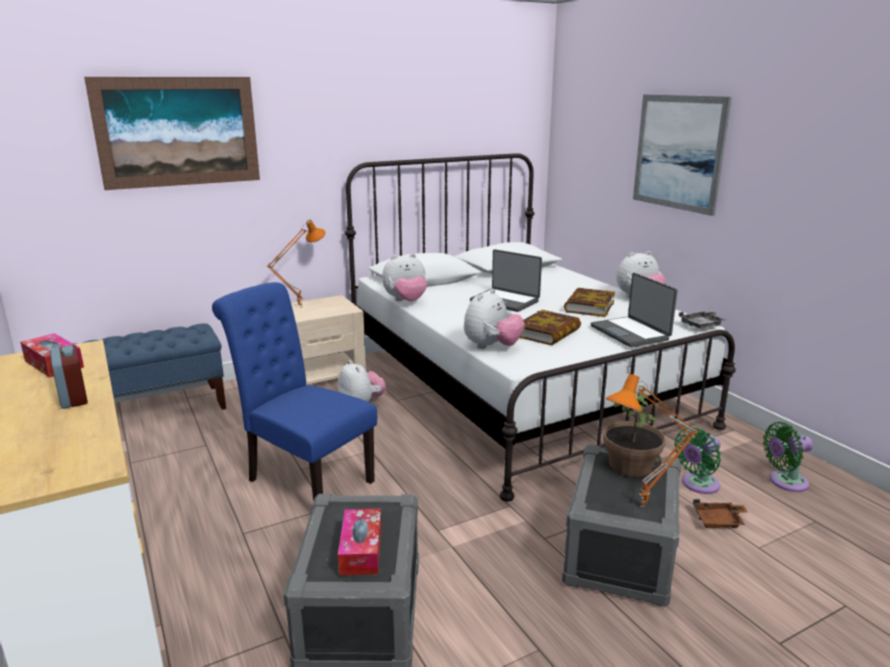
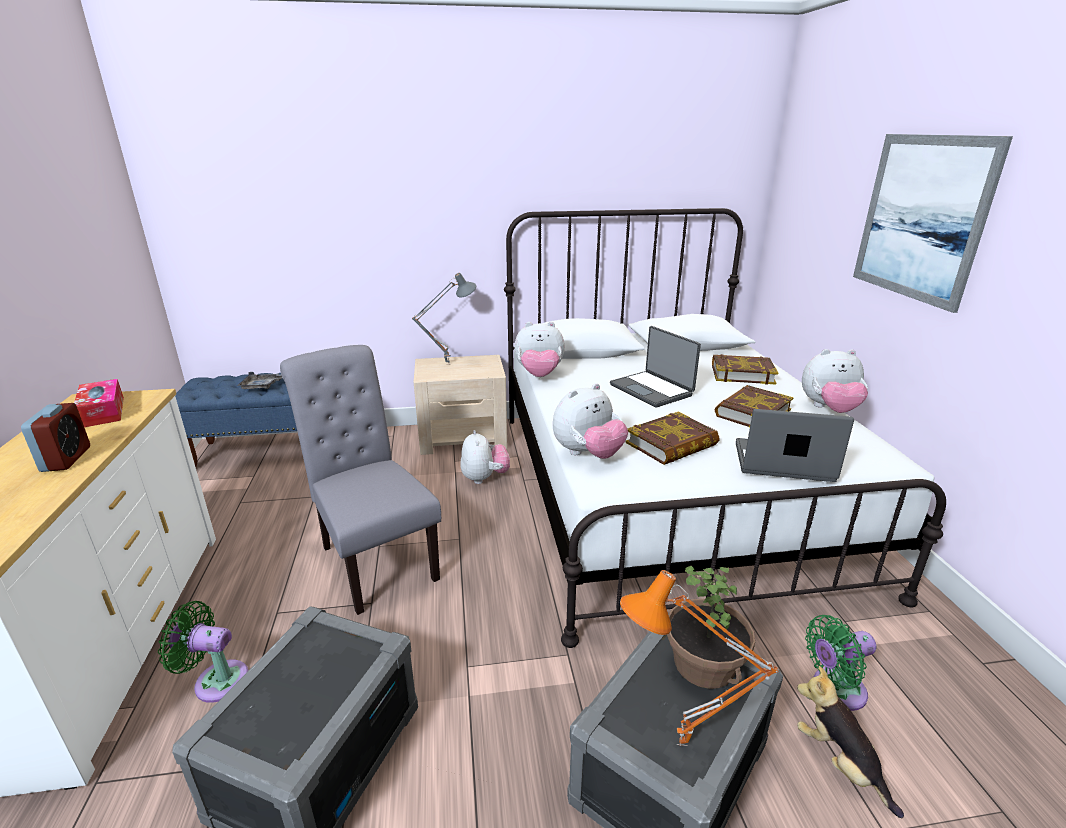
camera: 20 degrees right, 5 degrees up
(178, 132) = (328, 172): picture -> none
(300, 307) = (448, 363): orange table lamp -> grey table lamp
(304, 478) = (374, 559): blue chair -> grey chair
(361, 550) = (292, 706): tissue box -> none
(564, 283) = (742, 374): none -> book
(631, 333) = (783, 463): laptop -> laptop turned 105 degrees clockwise
(702, 325) = (898, 467): grey tray -> grey tray (262, 386)
(719, 521) = (839, 763): brown tray -> plush toy
(784, 482) = (976, 722): green fan -> green fan (216, 680)

